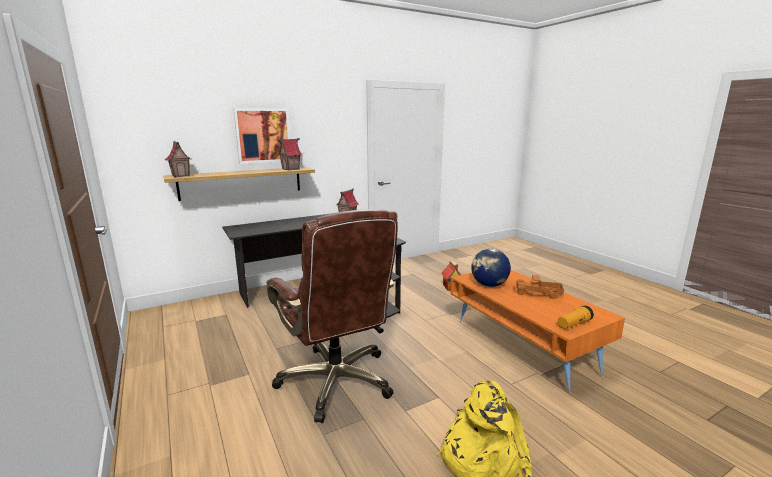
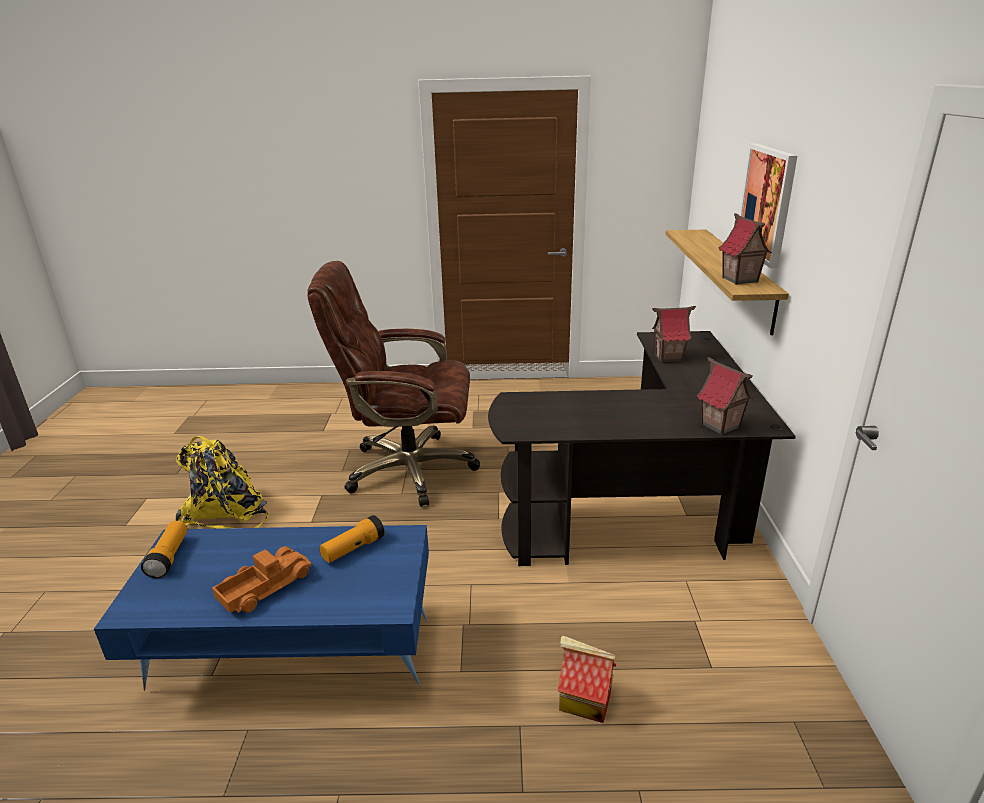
camera: 120 degrees right, 10 degrees up
(181, 175) = (691, 234): toy house -> toy house (669, 358)
(489, 285) = (353, 549): globe -> flashlight
(523, 347) = (292, 655): orange coffee table -> blue coffee table

